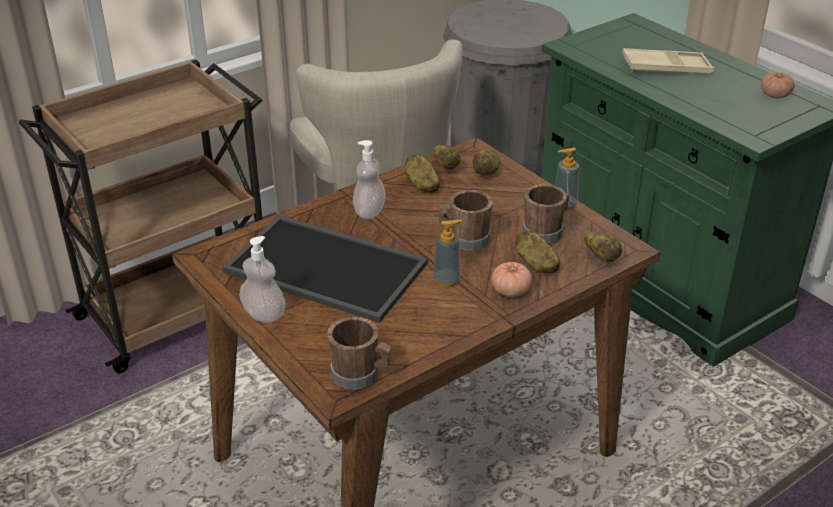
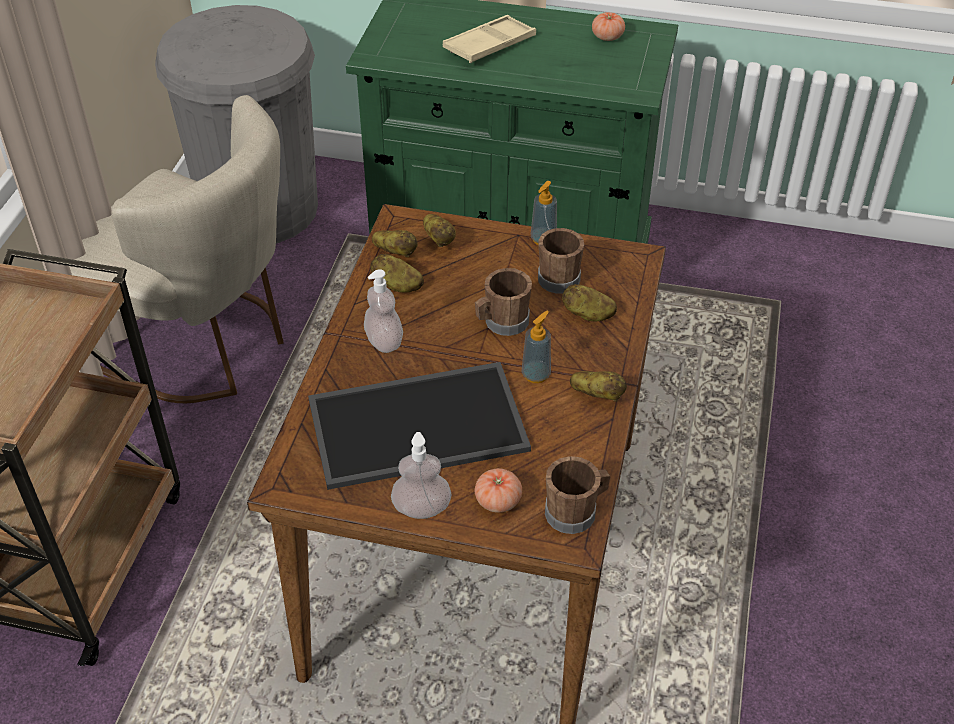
camera: 40 degrees left, 10 degrees up
(510, 290) = (597, 352): tomato -> tomato (498, 501)
(601, 257) = (629, 277): potato -> potato (597, 394)

